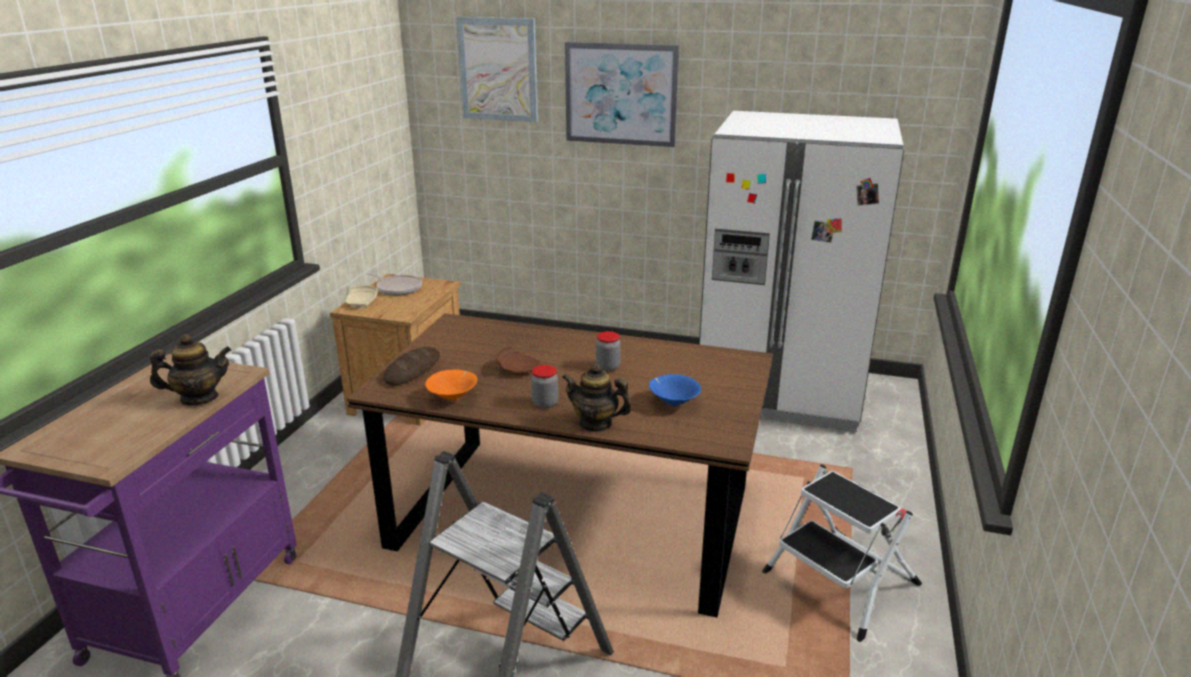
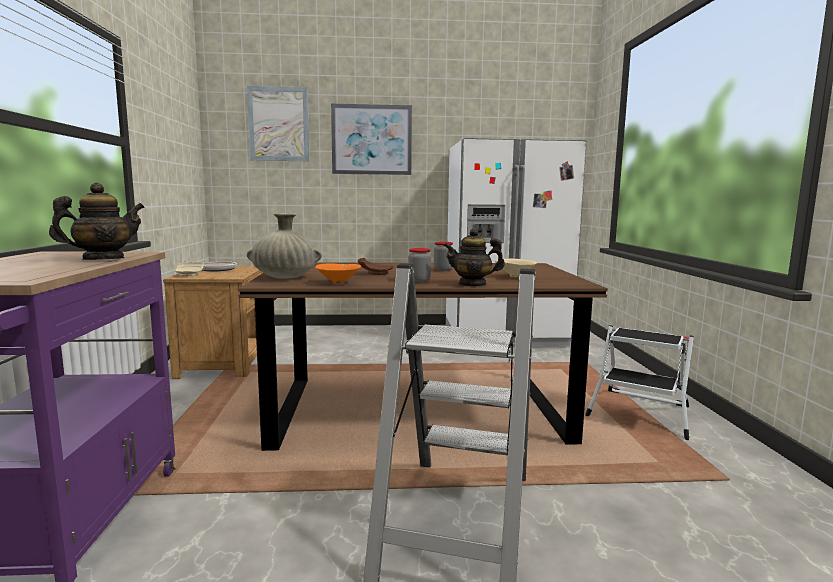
camera: 20 degrees left, 15 degrees down
(413, 370) = (285, 277): bread -> beige vase
(673, 403) = (514, 276): blue bowl -> beige bowl

